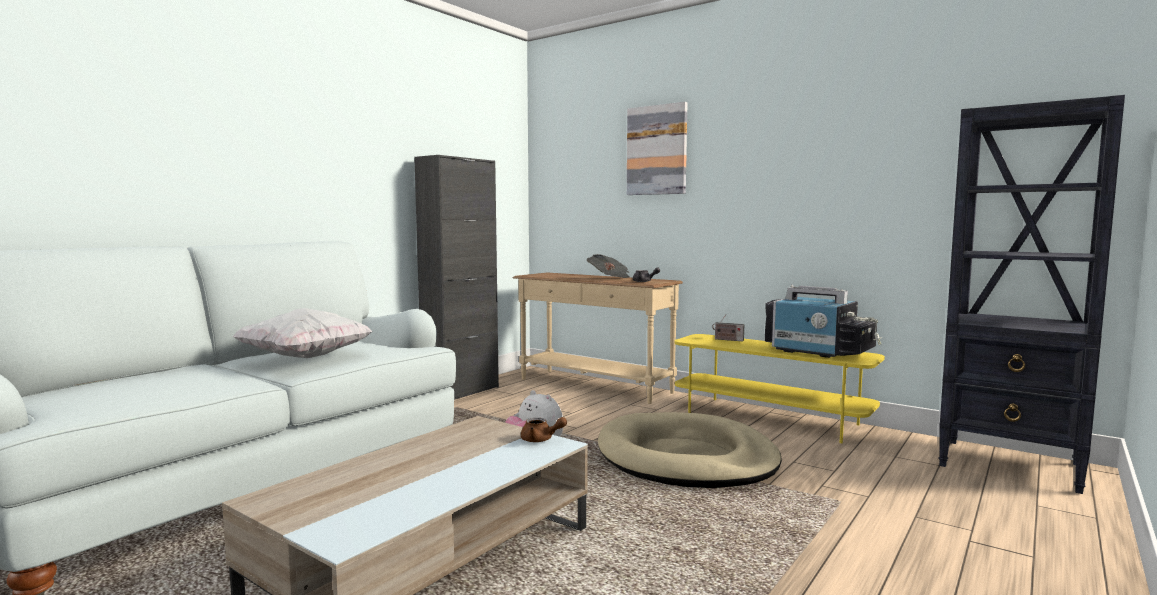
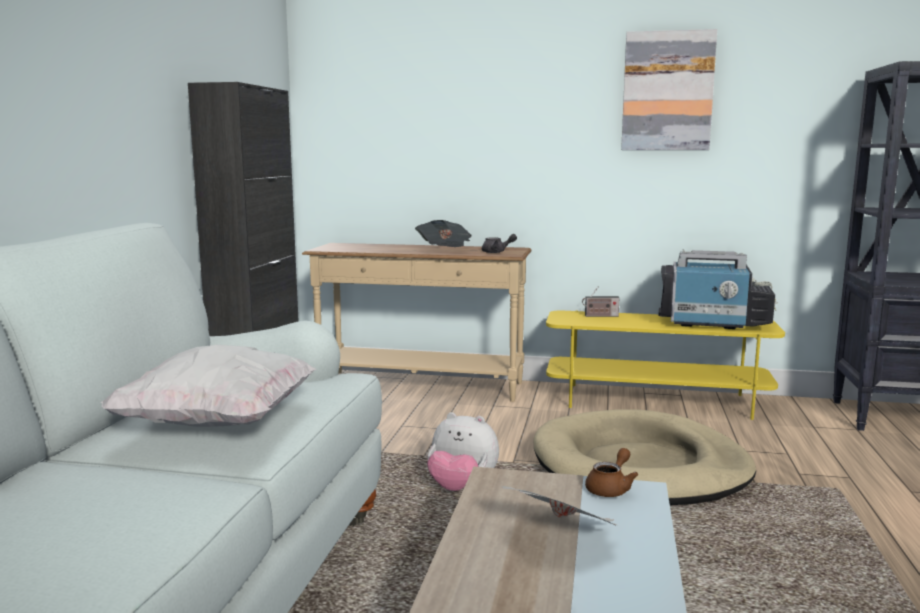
camera: 25 degrees left, 5 degrees up
(461, 456) = (563, 536): none -> newspaper
(541, 440) = (611, 488): brown teapot -> brown teapot turned 45 degrees counterclockwise
(657, 150) = (492, 84): picture -> picture (667, 91)

